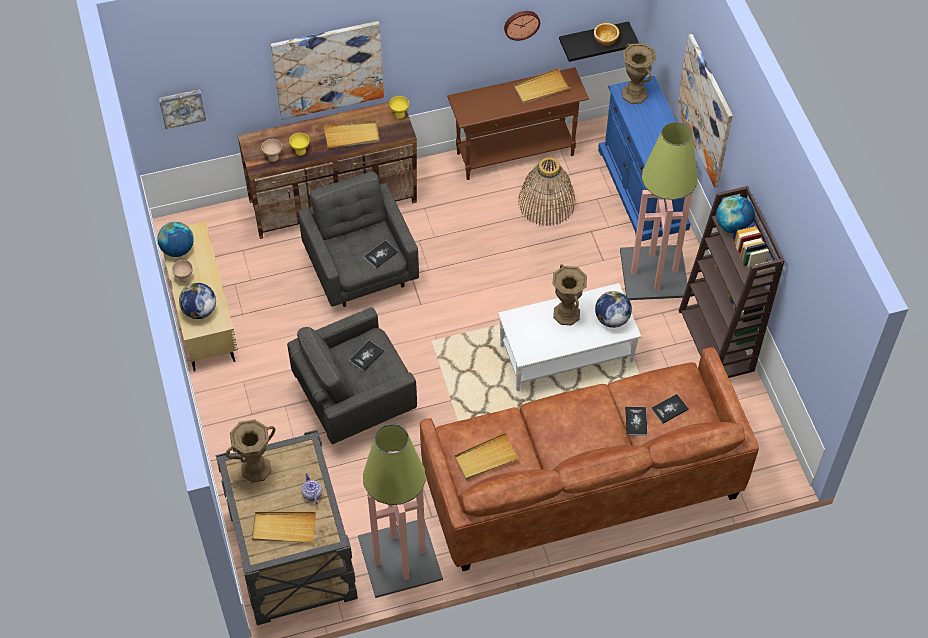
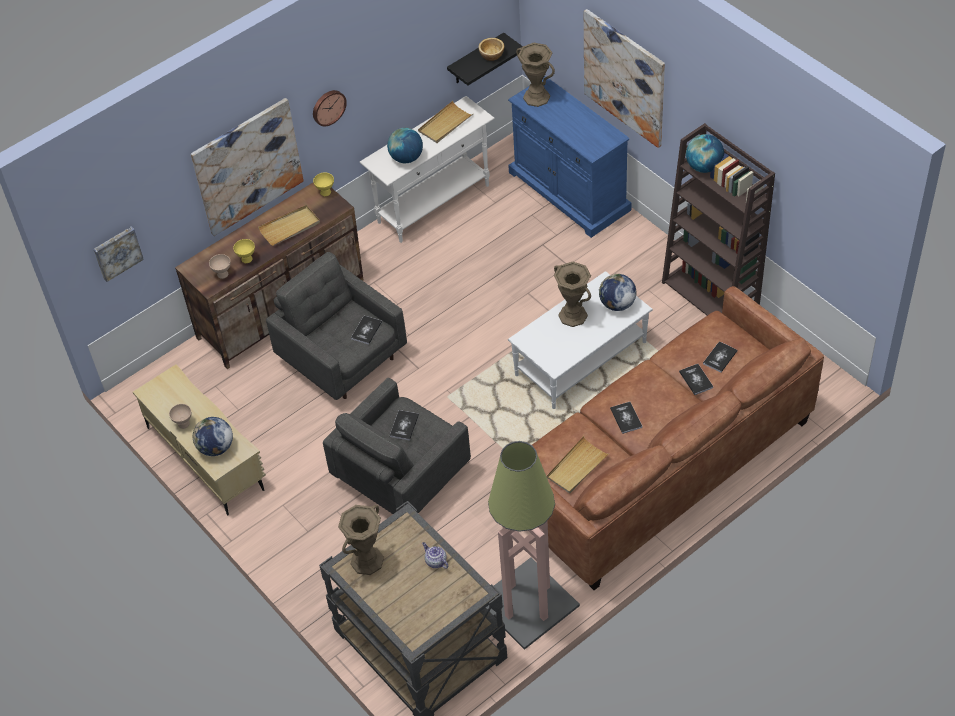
camera: 20 degrees left, 5 degrees down
(177, 249) = (162, 400): globe -> globe (406, 158)
(283, 528) = (426, 604): beige tray -> none
(516, 154) = (434, 204): brown console table -> white console table
(521, 24) = (412, 63): wall clock -> wall clock (328, 107)
(546, 203) = (487, 235): basket -> none
(553, 431) = (626, 418): none -> book
(655, 274) = (622, 259): floor lamp -> none

